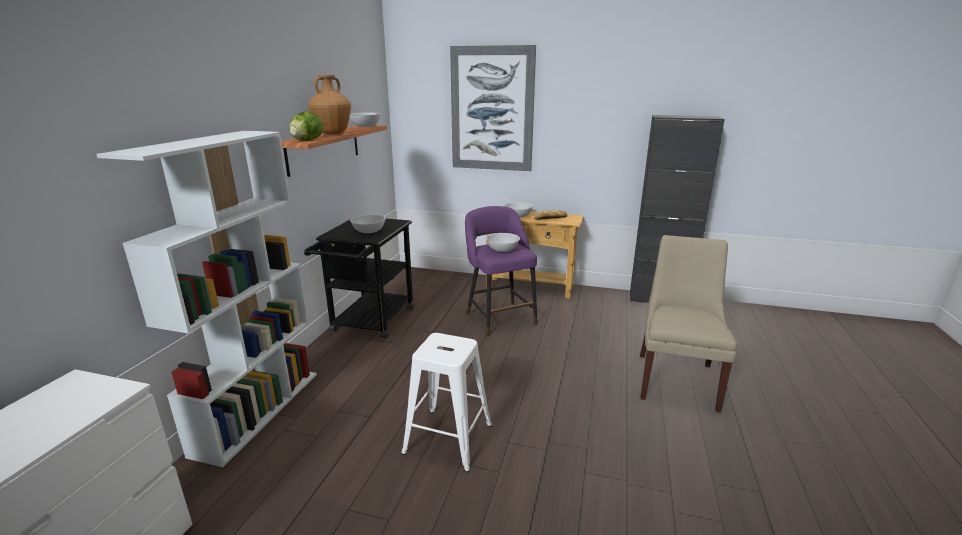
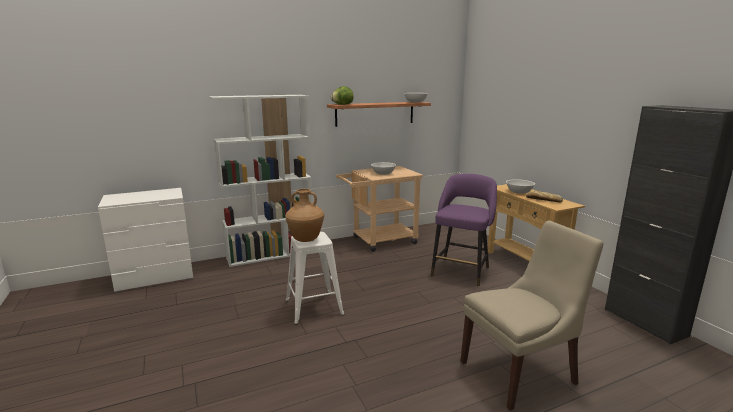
camera: 50 degrees right, 5 degrees down
(333, 134) = (374, 103): brown vase -> brown vase (306, 240)
(370, 323) = (379, 241): black cart -> beige cart
(492, 110) = (524, 95): picture -> none
(502, 249) = (462, 209): white bowl -> none

